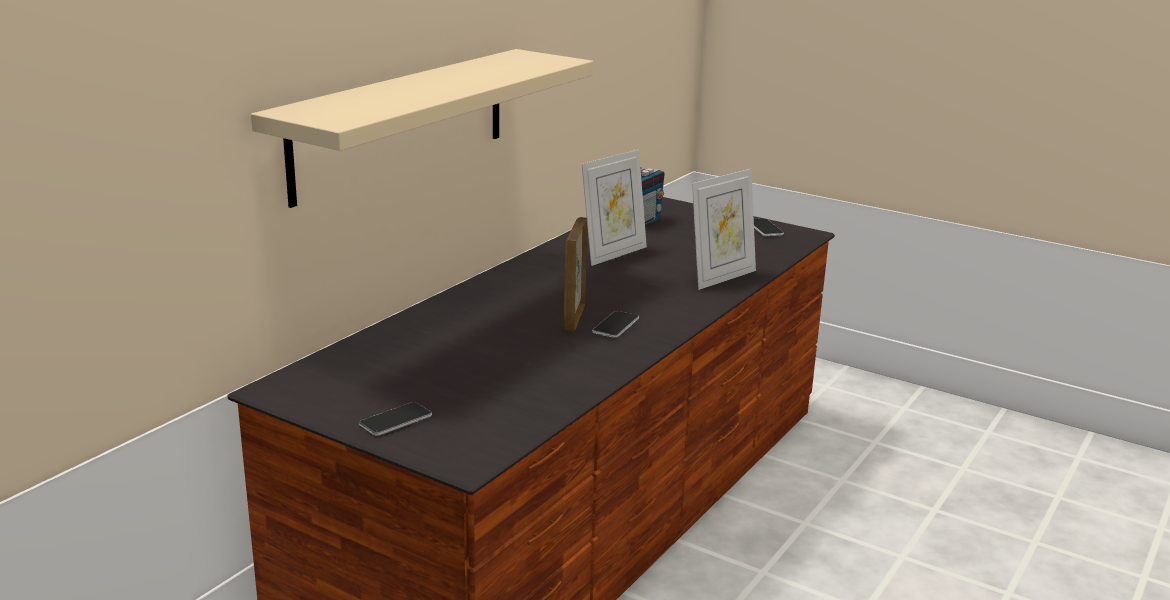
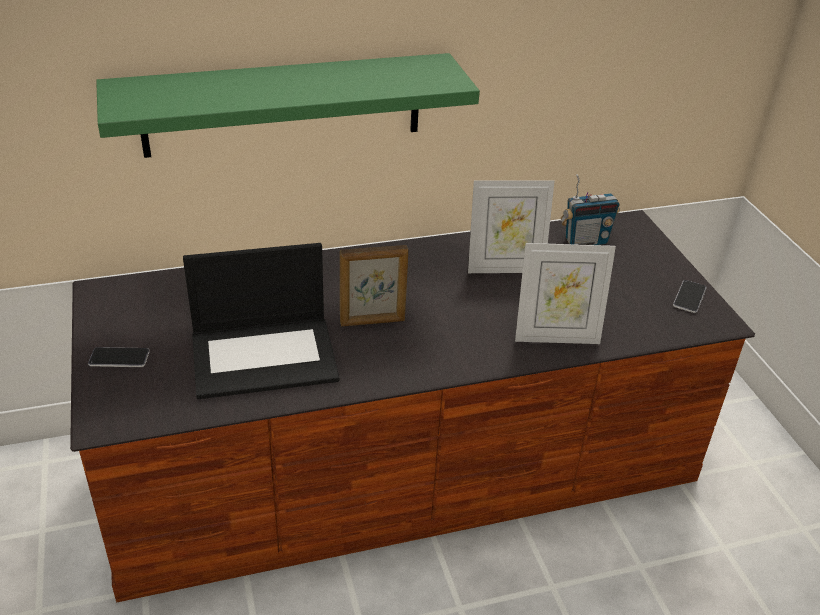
camera: 40 degrees right, 15 degrees up
(401, 123) = (283, 105): beige shelf -> green shelf
(527, 367) = (265, 356): none -> laptop
(574, 317) = (372, 322): picture frame -> picture frame turned 150 degrees counterclockwise
(616, 325) = (389, 347): phone -> none

